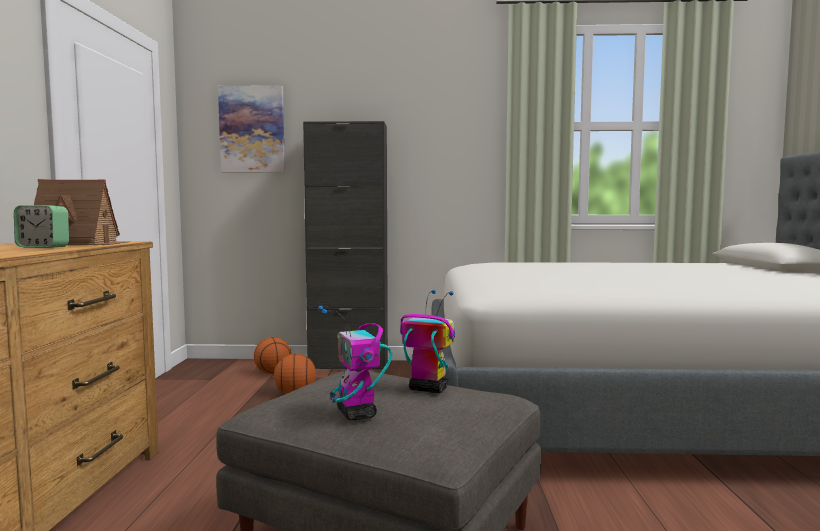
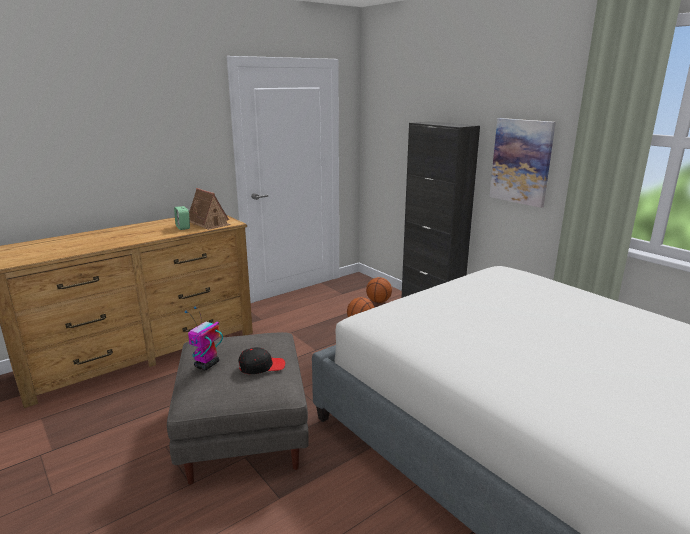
camera: 50 degrees right, 15 degrees up
(252, 129) = (397, 119): picture -> picture (521, 161)
(427, 389) = (261, 366): toy robot -> black cap

